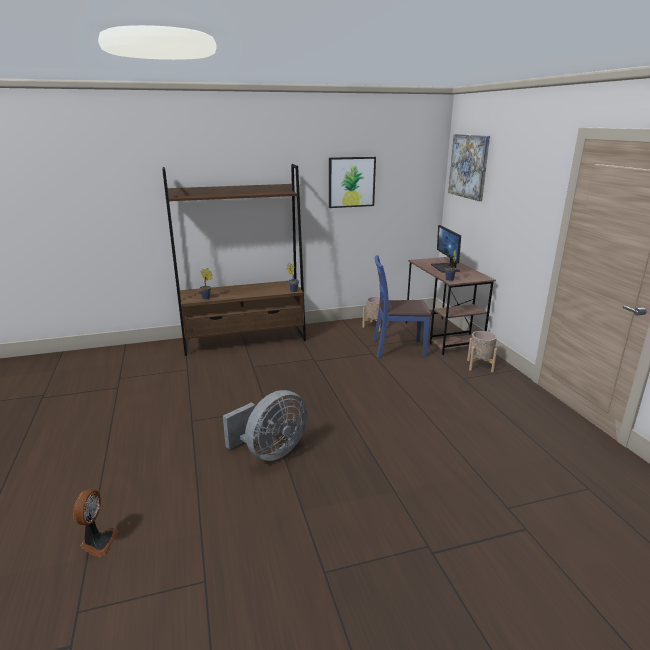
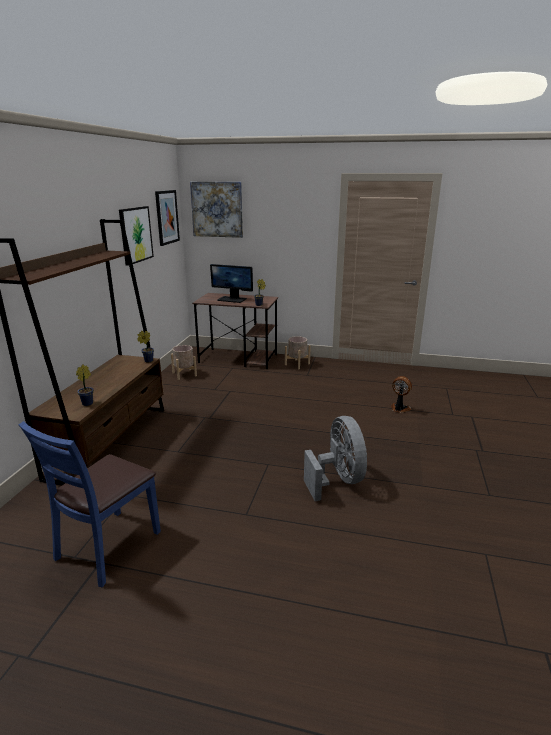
camera: 60 degrees left, 0 degrees up
(98, 542) = (416, 619): fan -> fan (399, 409)
(397, 348) = (236, 379): blue chair -> blue chair (108, 546)
(413, 170) = (167, 217): none -> picture

